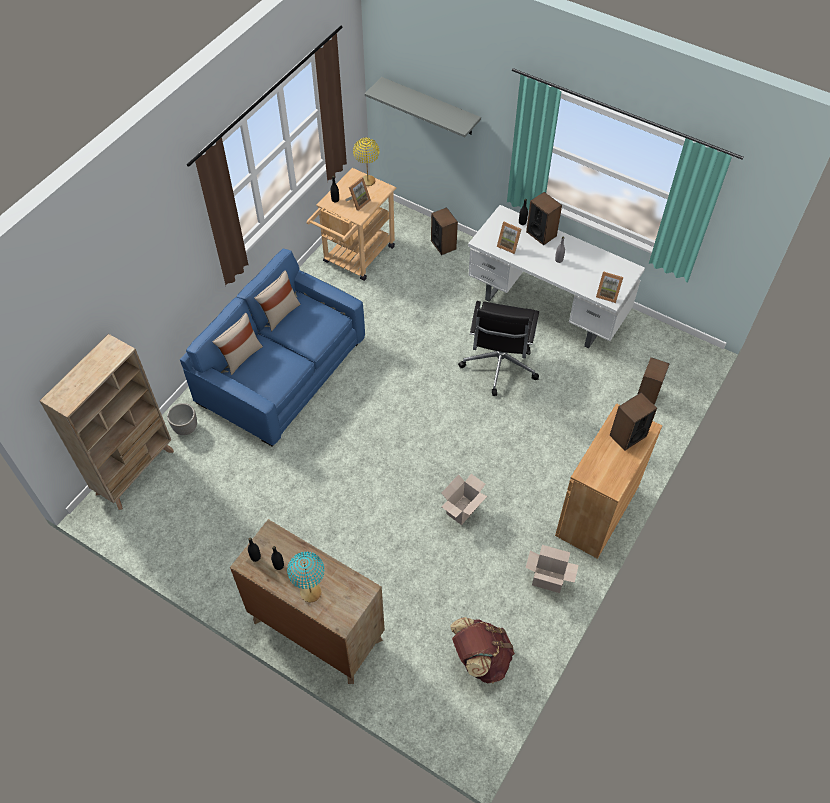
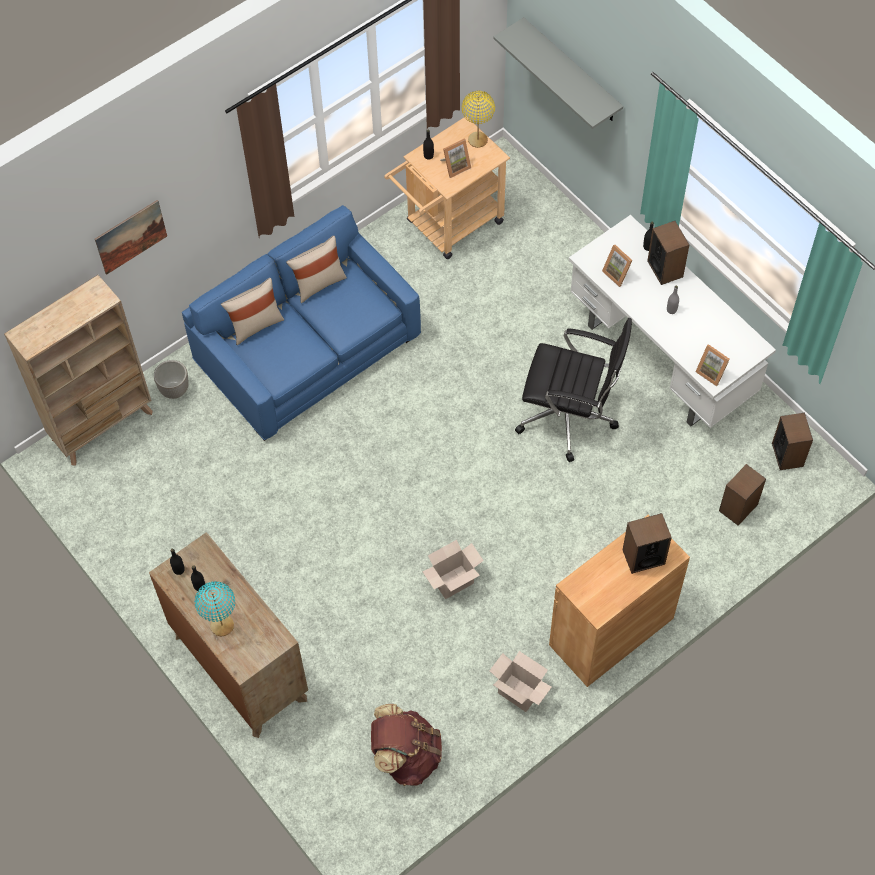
camera: 20 degrees right, 5 degrees up
(128, 296) = (131, 237): none -> picture
(443, 245) = (565, 237): speaker -> speaker (787, 454)
(499, 365) = (569, 417): black office chair -> black office chair turned 105 degrees counterclockwise

